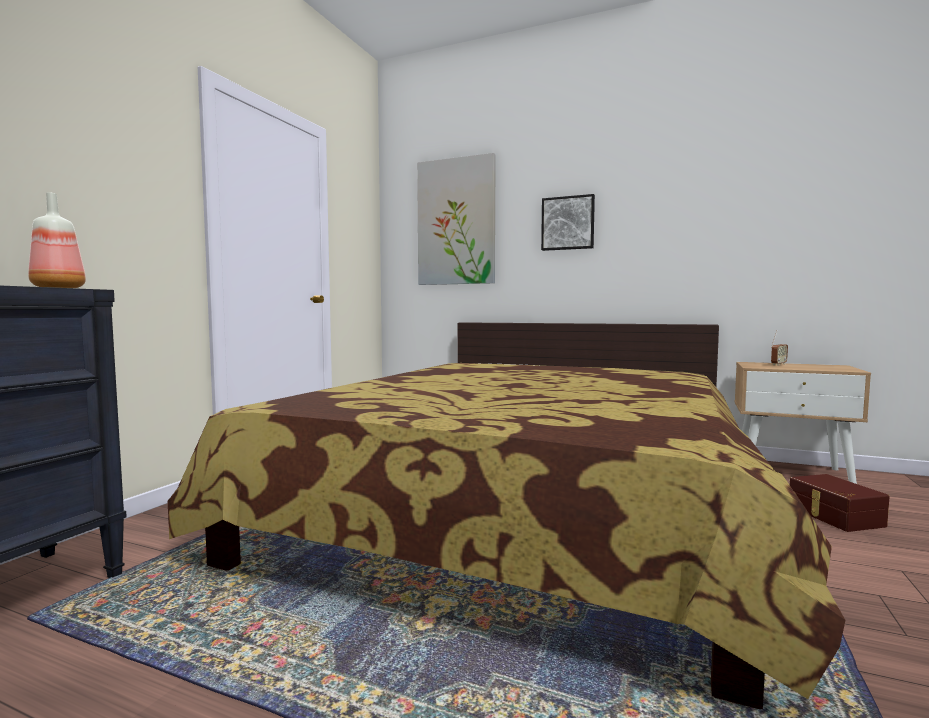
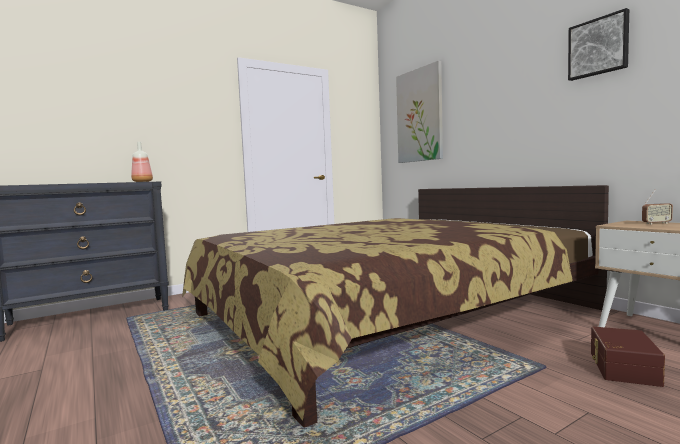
camera: 35 degrees right, 0 degrees up
(568, 223) = (489, 106): picture -> picture (598, 47)

